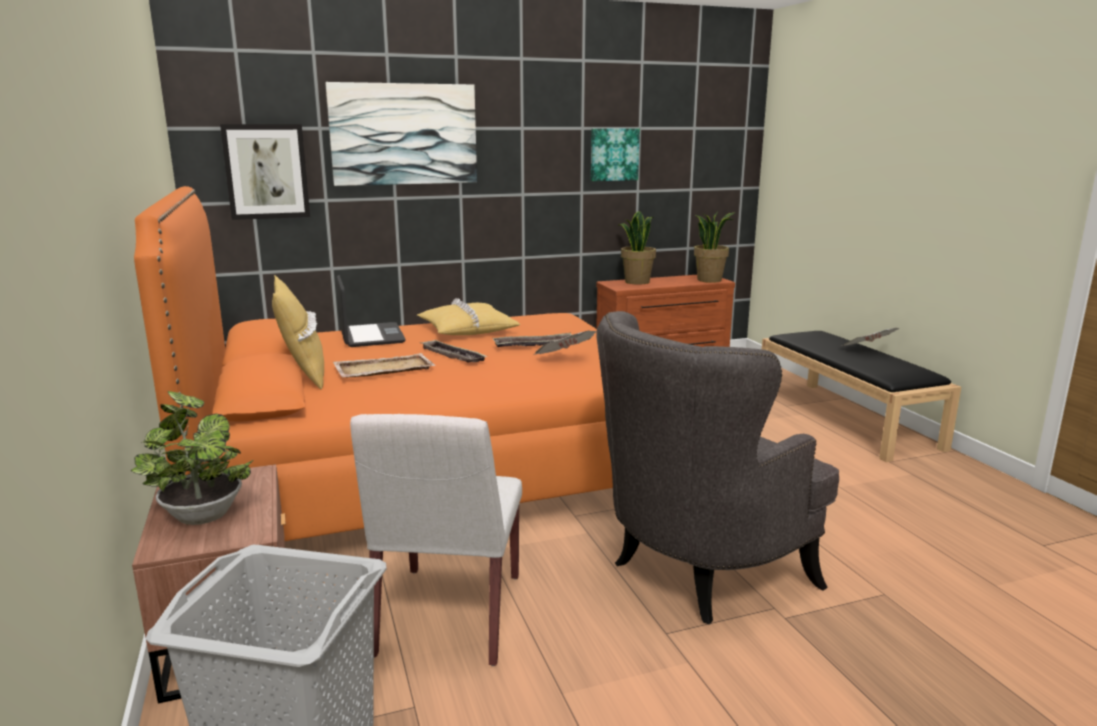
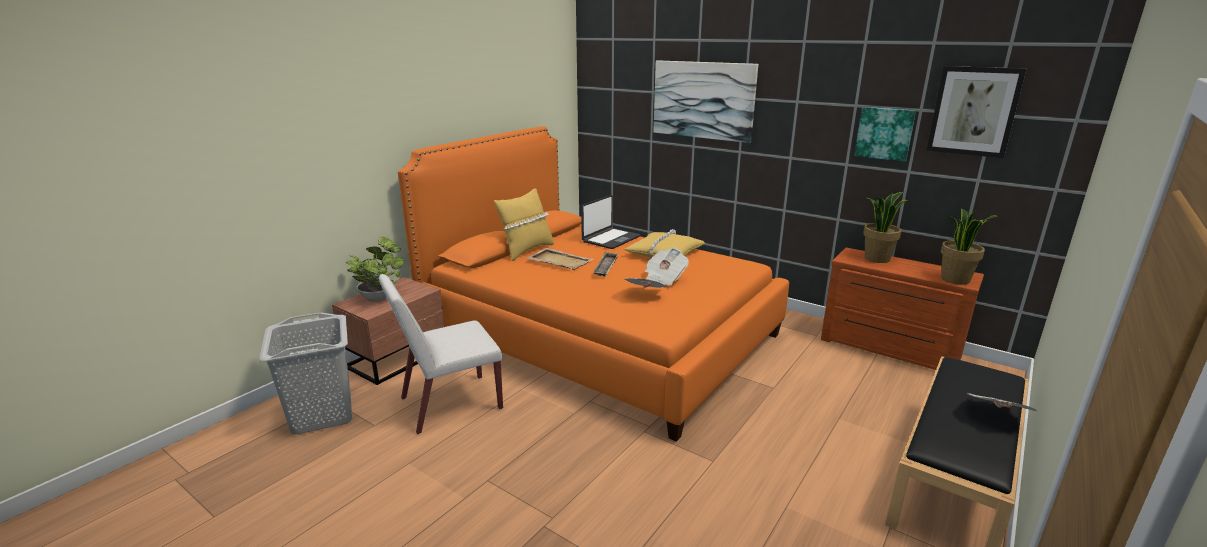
camera: 55 degrees right, 5 degrees up
(266, 171) = (620, 118): picture -> picture (974, 111)
(534, 345) = (663, 279): tray -> newspaper
(697, 573) = (566, 471): grey armchair -> none

